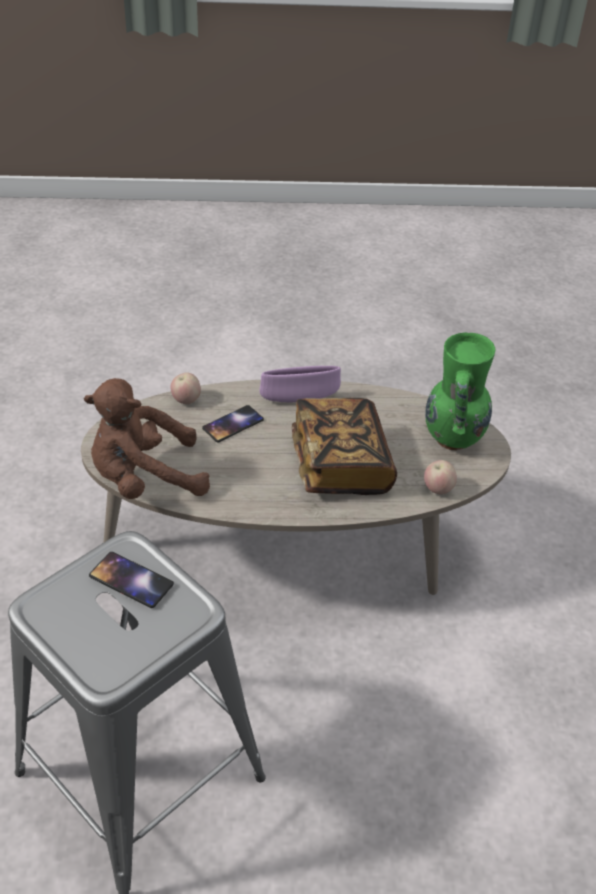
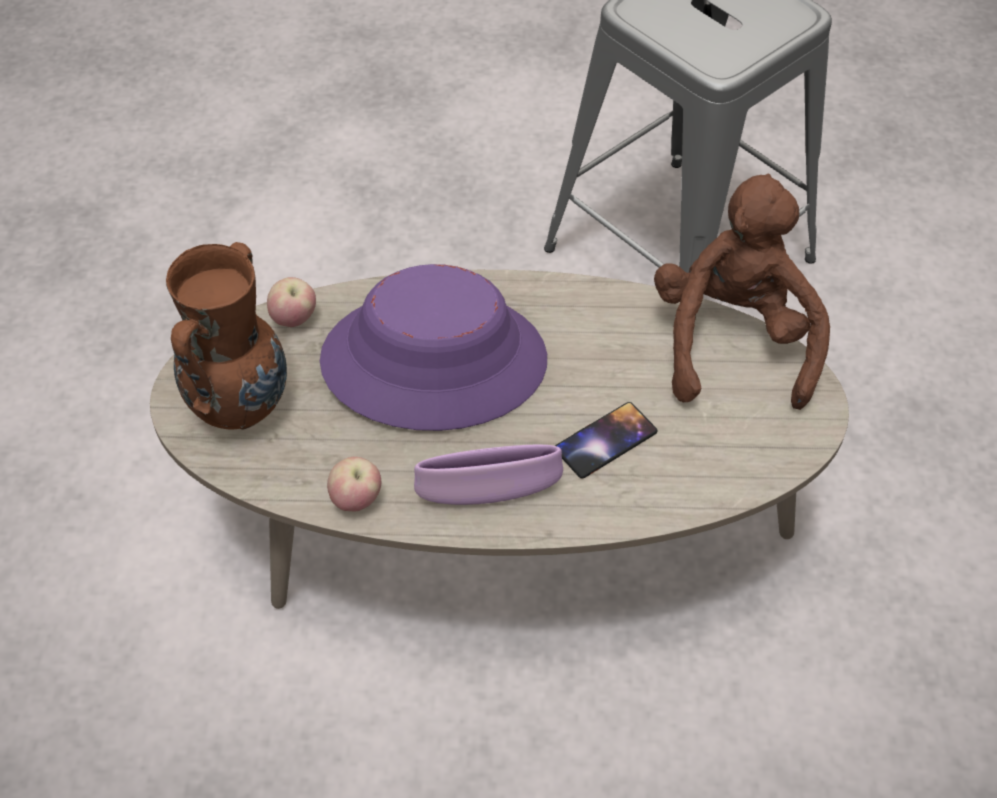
camera: 175 degrees left, 10 degrees up
(131, 580) = (707, 34): phone -> none
(144, 479) = (732, 341): brown plush toy -> brown plush toy turned 75 degrees counterclockwise
(186, 400) = (692, 494): apple -> apple (356, 500)
(340, 465) = (434, 360): book -> purple hat
(452, 440) = (242, 405): green vase -> brown vase

